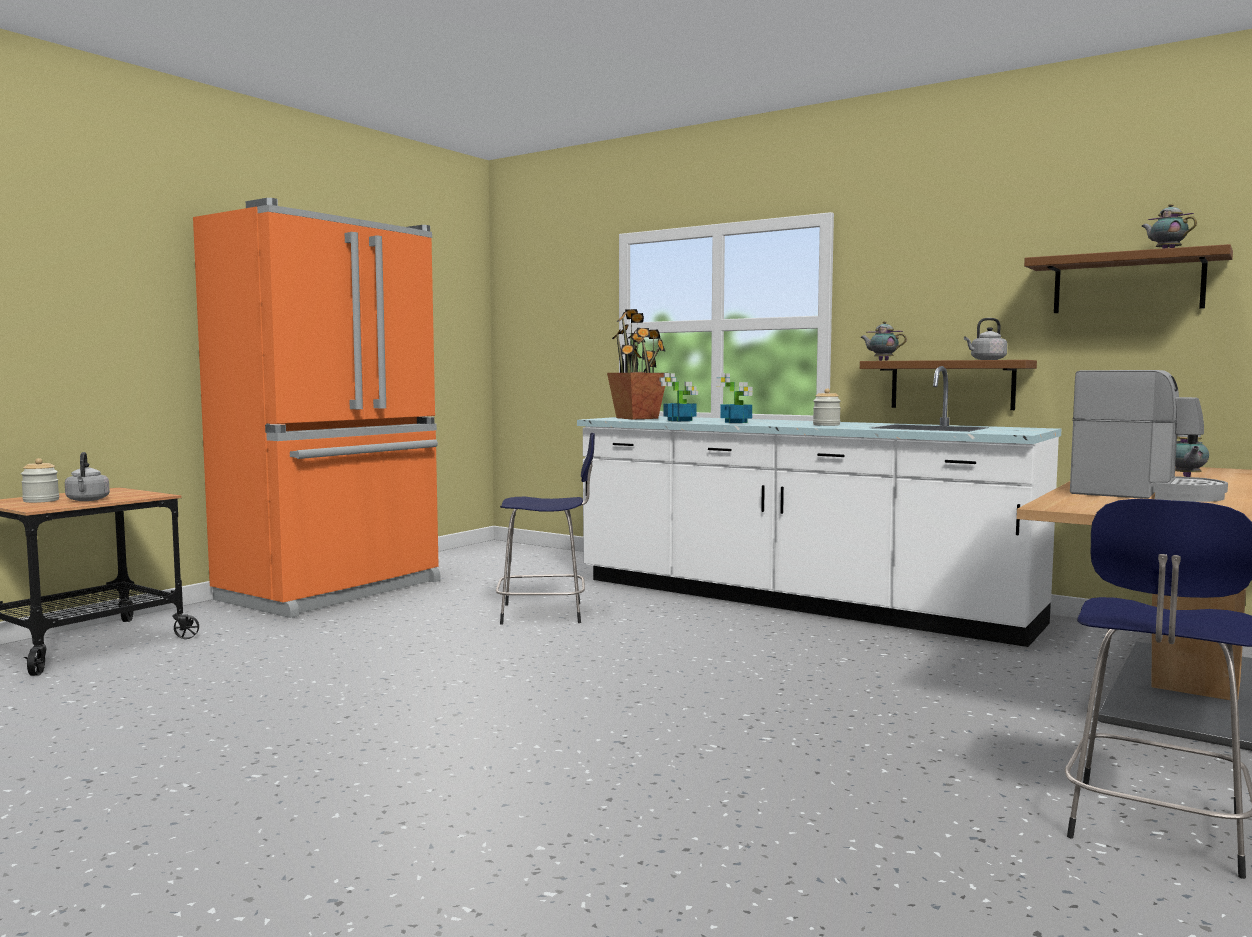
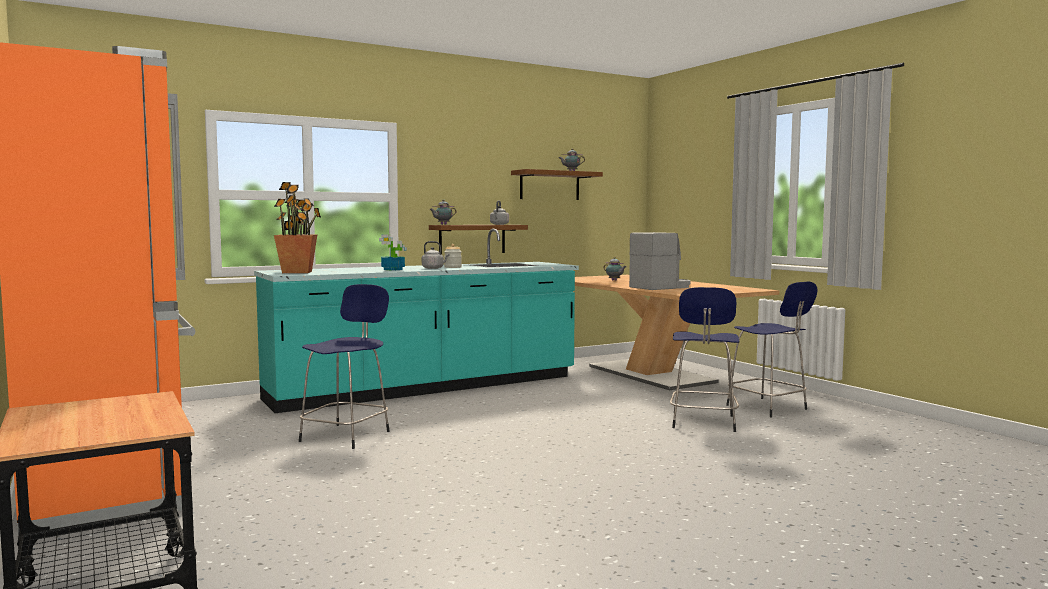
camera: 65 degrees left, 0 degrees up
(41, 501) = (82, 430): jar -> none
(87, 500) = (132, 415): grey kettle -> grey kettle (434, 268)
(680, 420) = (349, 271): potted plant -> none
(794, 601) = (427, 388): white counter -> turquoise counter
(898, 775) = (703, 423): none -> blue stool

